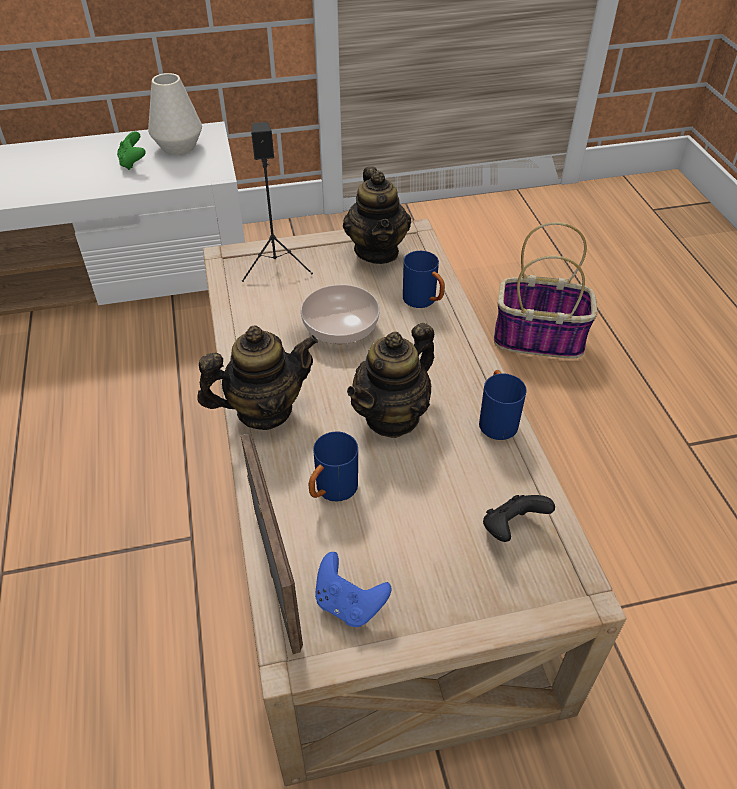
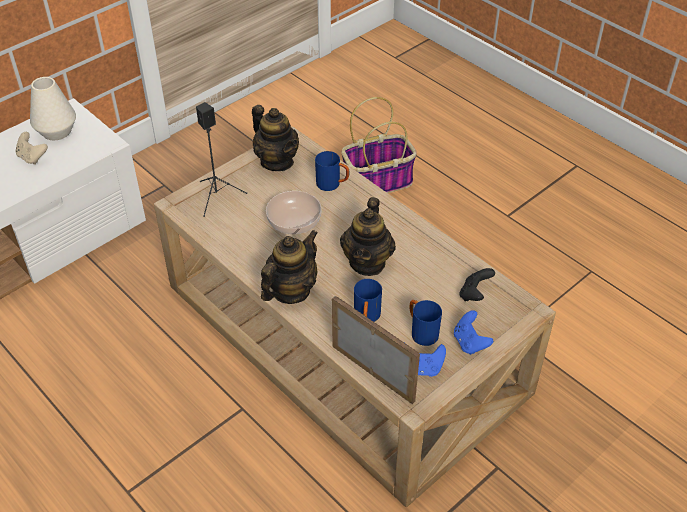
camera: 30 degrees left, 0 degrees up
(133, 163) = (32, 157): green game controller -> beige game controller
(450, 601) = (470, 343): none -> blue game controller
(496, 419) = (427, 240): blue mug -> blue mug (421, 331)

